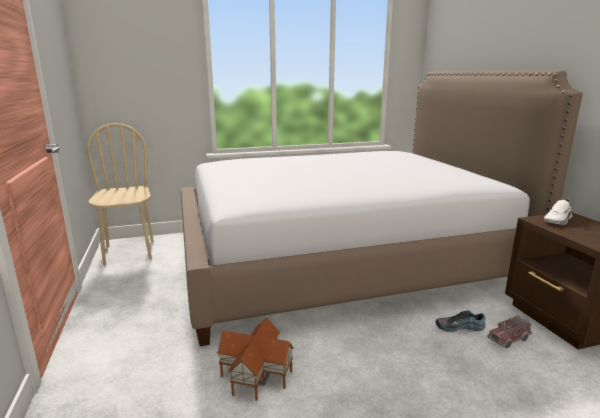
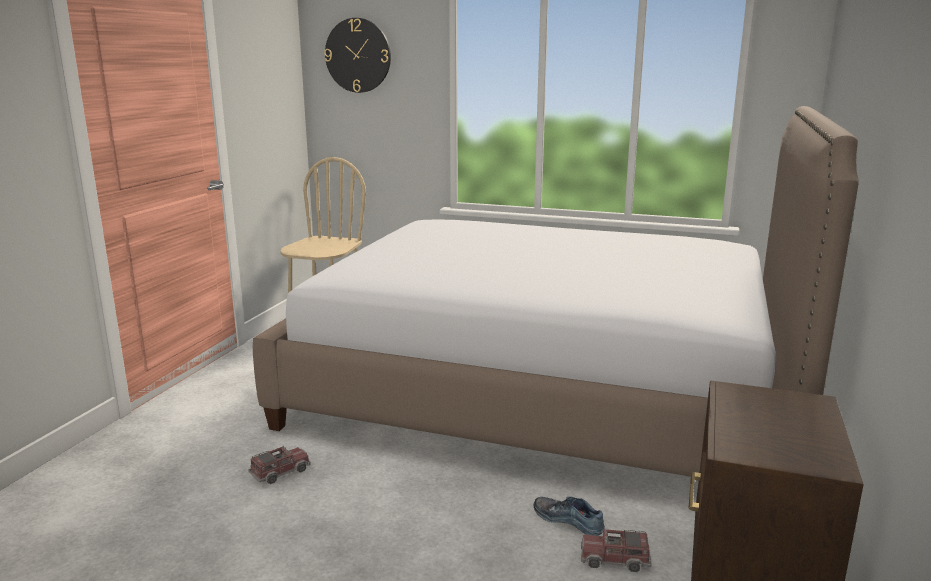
camera: 35 degrees right, 0 degrees up
(125, 39) = (358, 55): none -> wall clock
(255, 374) = (280, 472): toy house -> toy truck
(558, 220) = (767, 401): white shoe -> none

